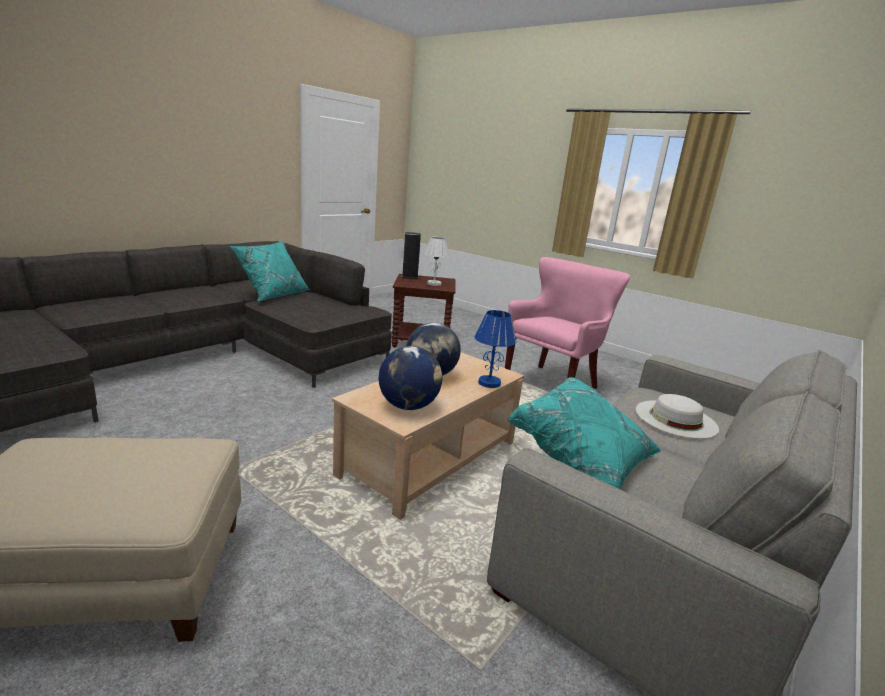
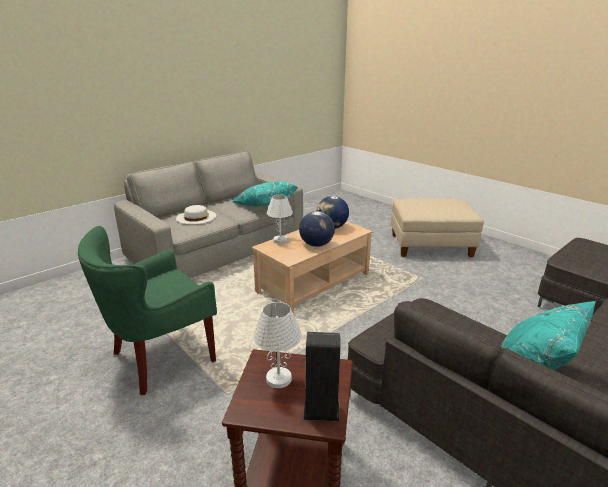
camera: 170 degrees left, 5 degrees up
(489, 383) = (280, 240): blue table lamp -> white table lamp
(553, 384) = (160, 358): pink armchair -> green armchair

